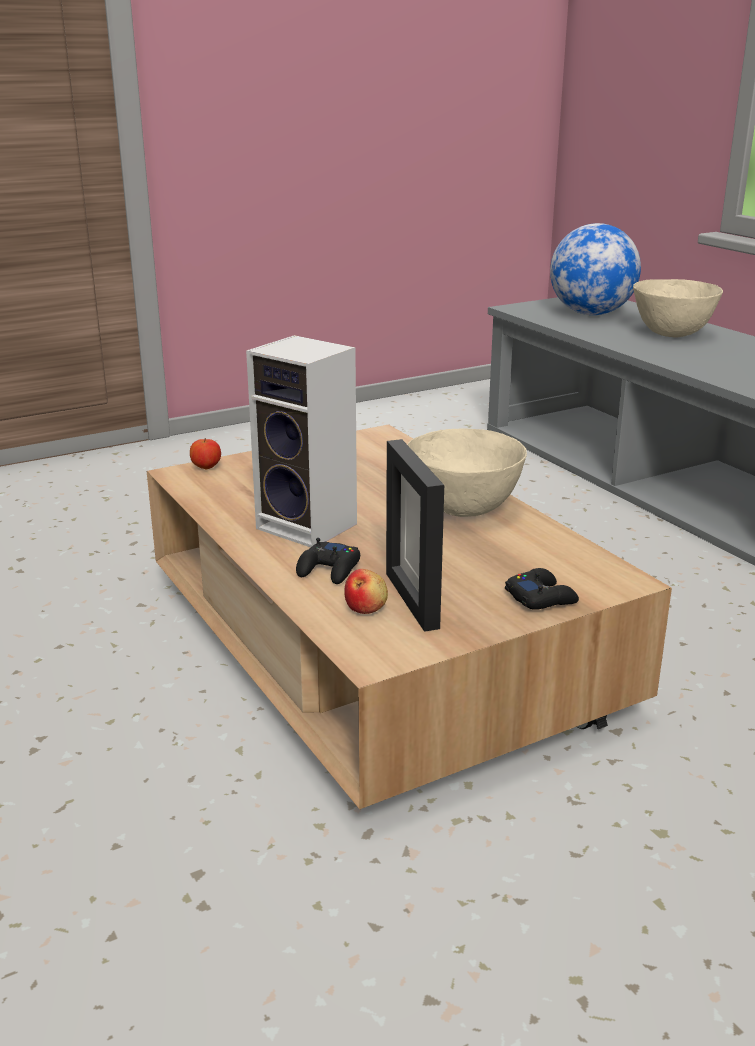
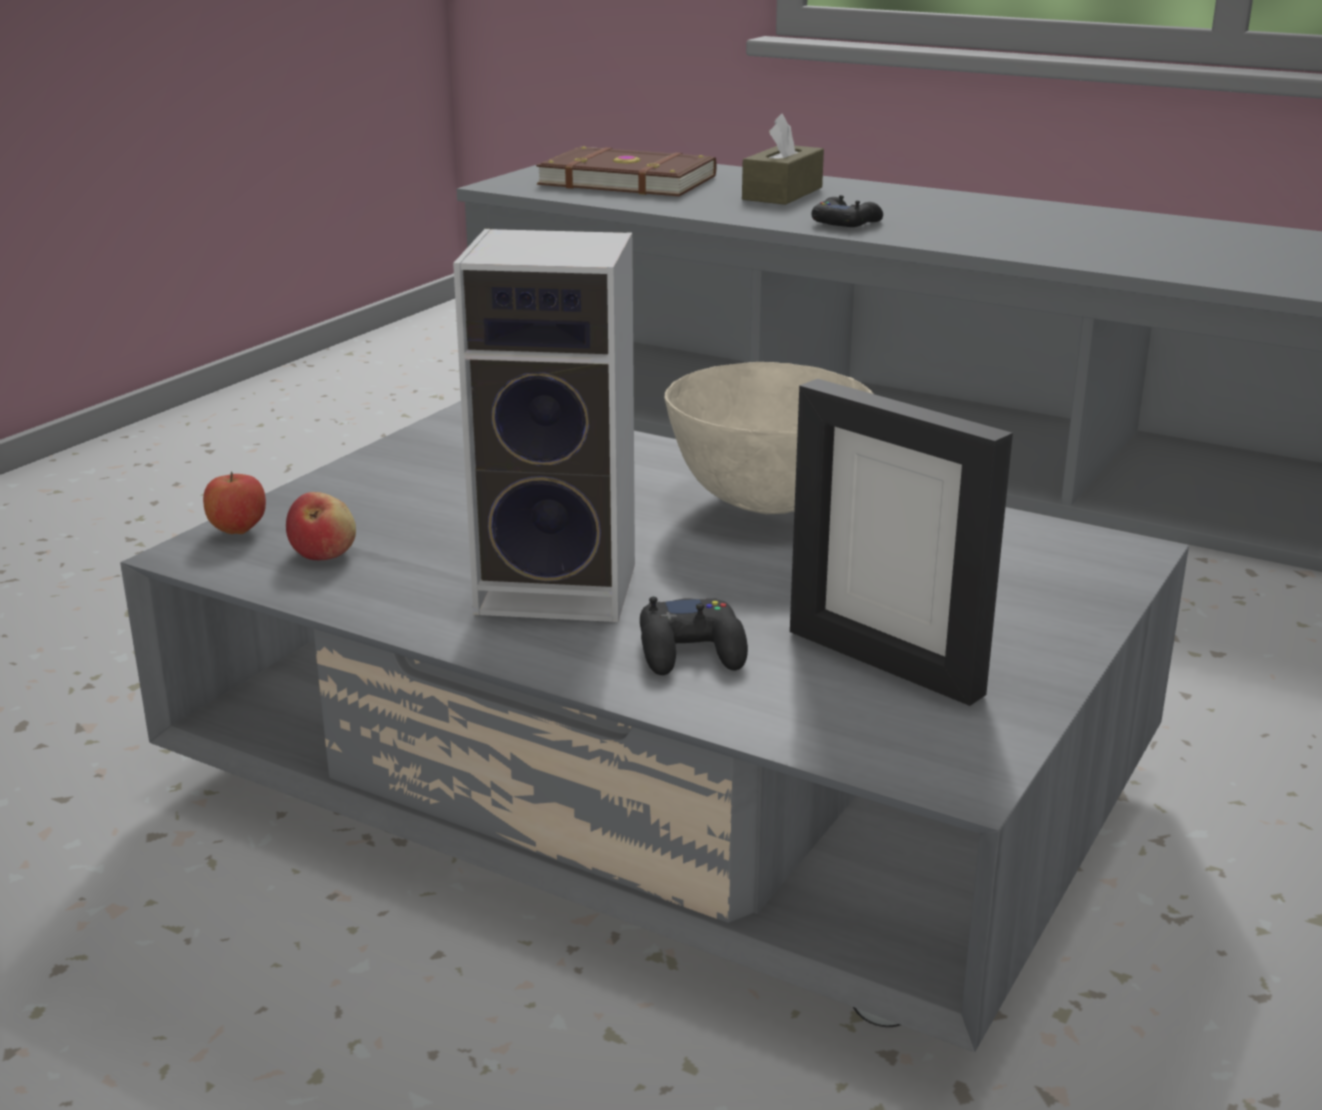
camera: 30 degrees left, 0 degrees up
(366, 608) = (833, 695): apple -> apple (324, 553)
(377, 648) = (661, 782): brown coffee table -> grey coffee table
(541, 598) = (1054, 606): black game controller -> black game controller (845, 223)
(590, 314) = (627, 180): globe -> brown book
(672, 334) = (782, 193): beige bowl -> brown tissue box

